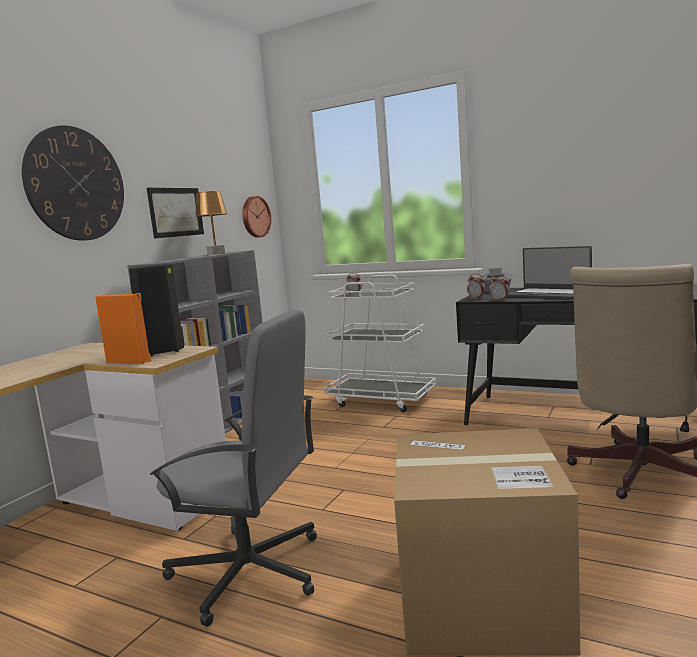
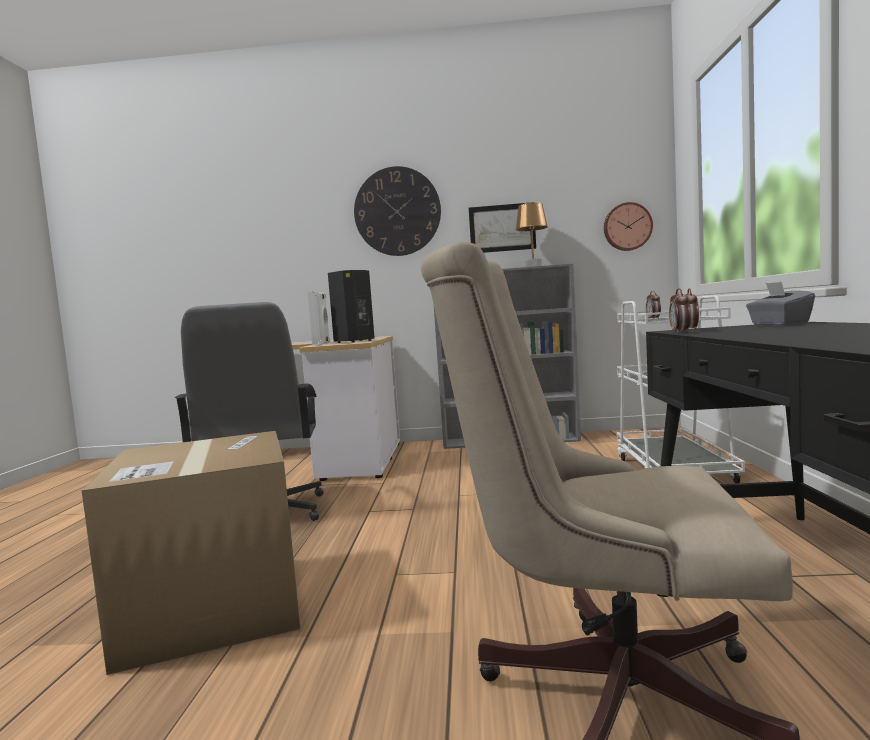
camera: 65 degrees right, 5 degrees down
(130, 361) = (322, 343): orange speaker -> white speaker
(547, 294) = (775, 331): laptop -> none

